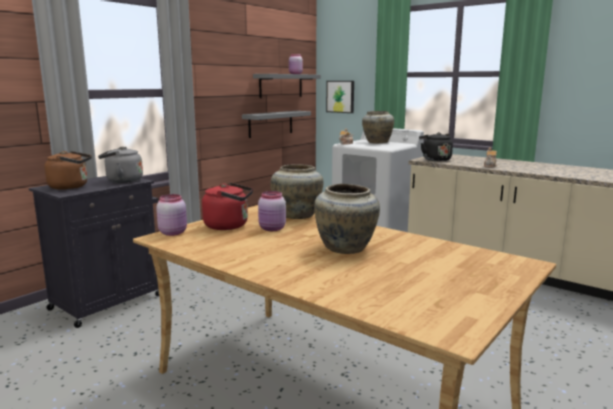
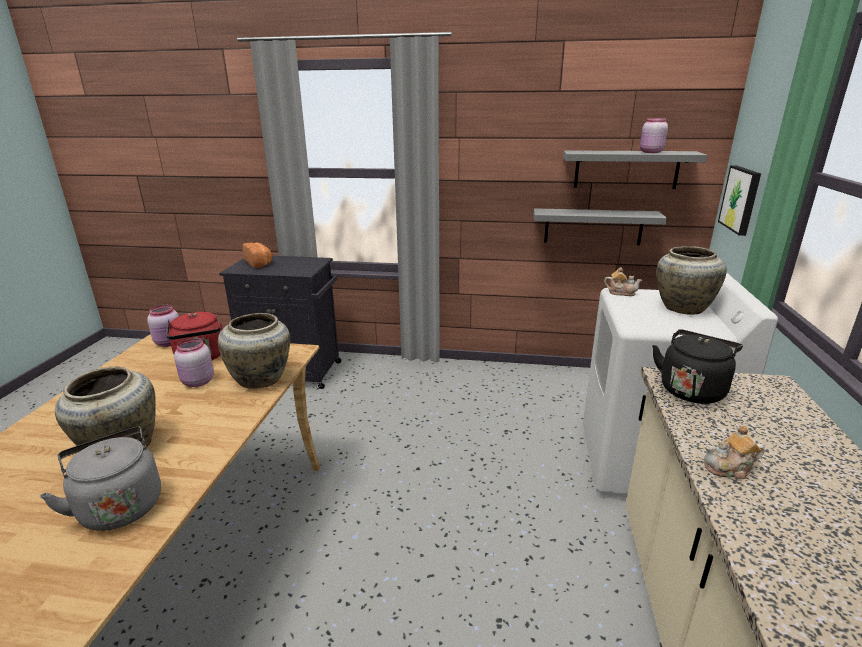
camera: 60 degrees right, 10 degrees up
(71, 187) = (260, 263): brown kettle -> bread
(122, 181) = (298, 268): grey kettle -> grey kettle (119, 505)

